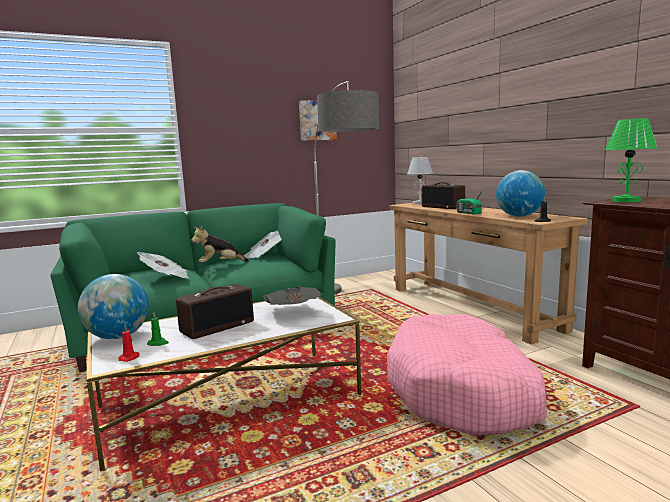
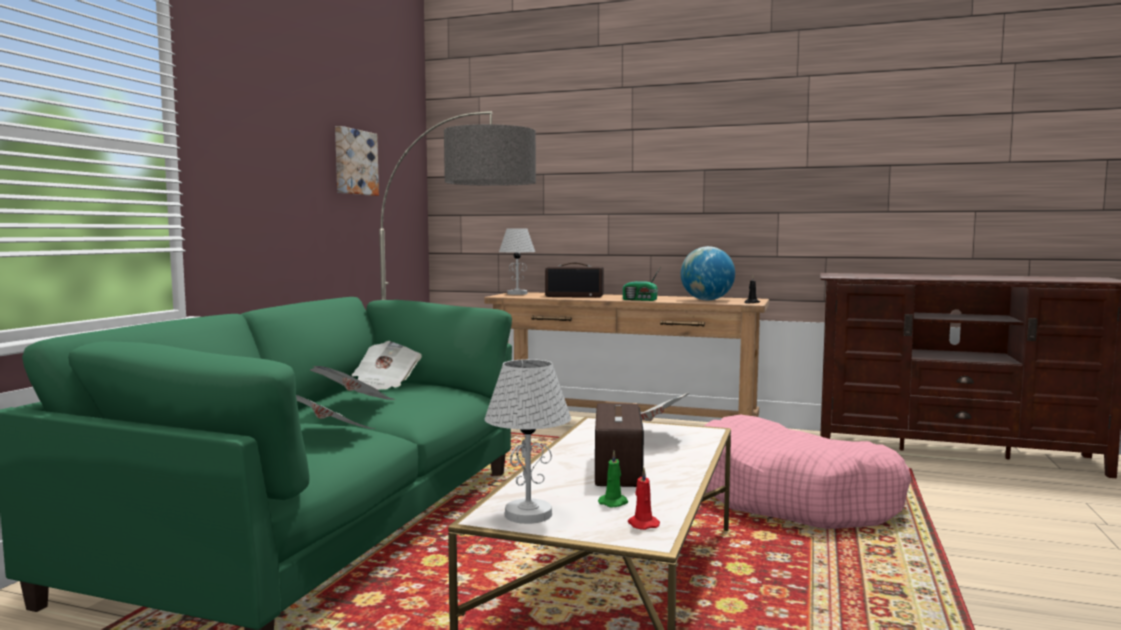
camera: 45 degrees left, 5 degrees down
(118, 337) = (528, 514): globe -> white table lamp
(220, 265) = (354, 405): plush toy -> newspaper
(626, 201) = (849, 275): green table lamp -> none

